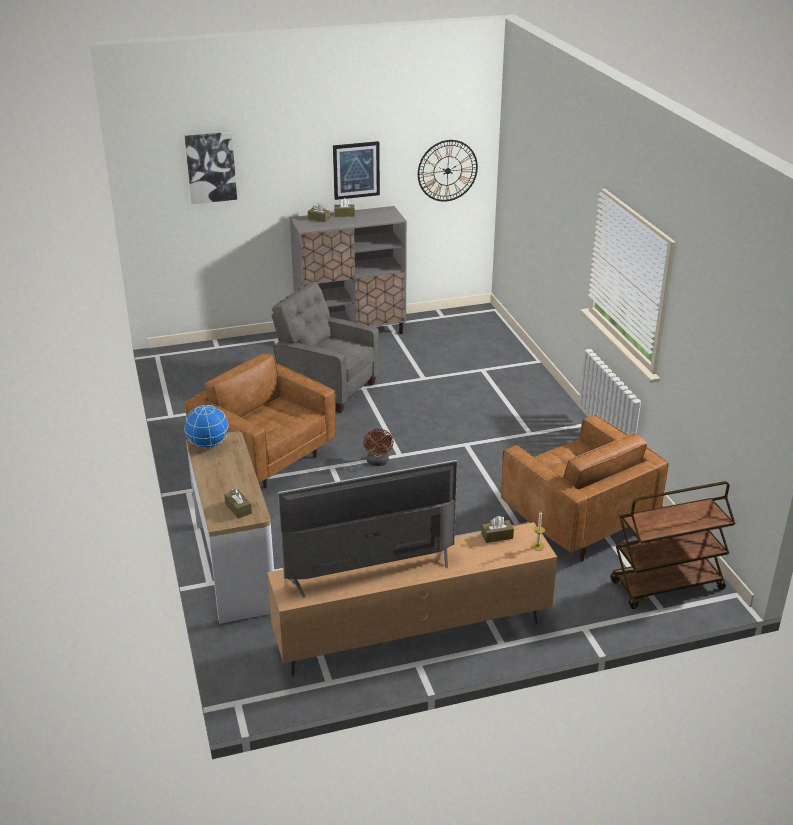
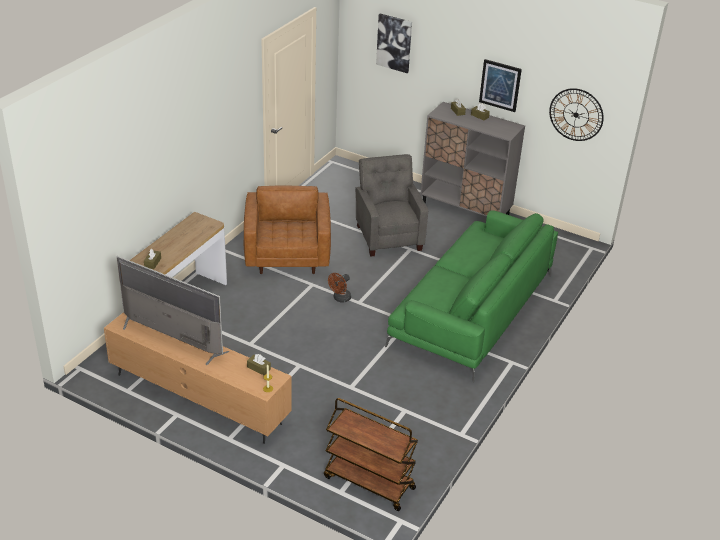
camera: 45 degrees right, 5 degrees up
(208, 445) = (197, 221): globe -> none
(497, 404) = (472, 310): none -> green sofa
(577, 522) = (387, 411): brown armchair -> none

